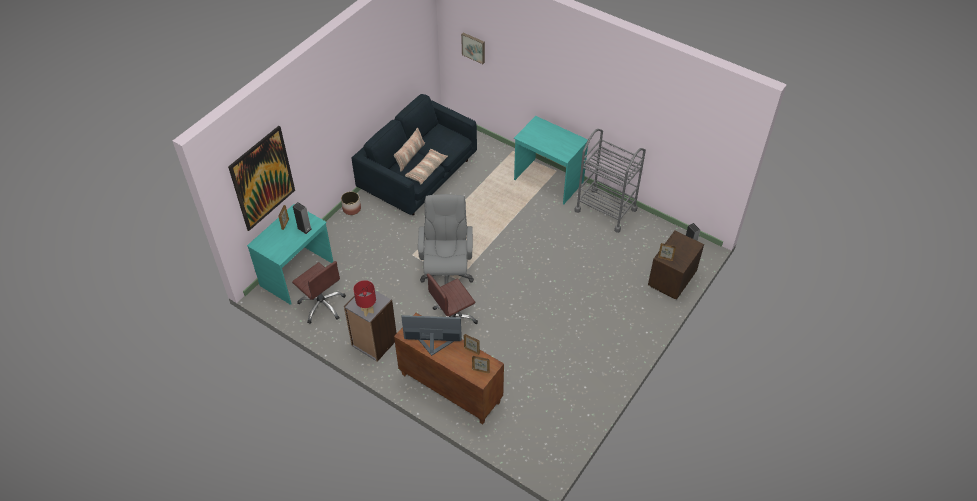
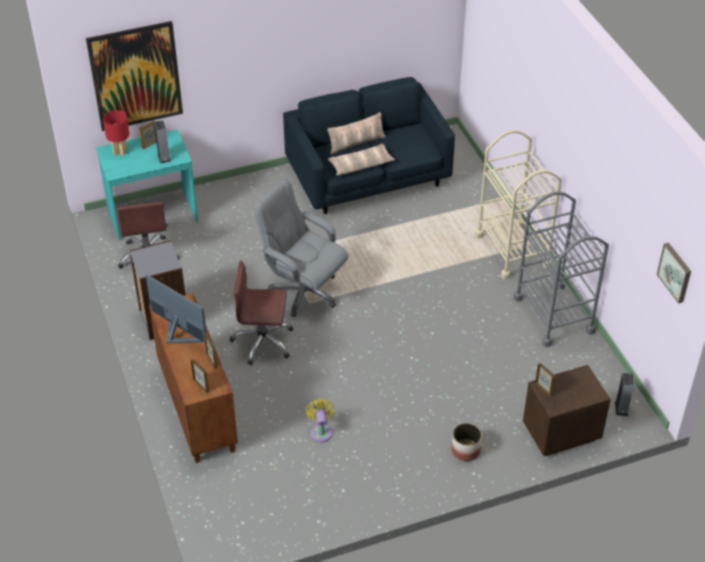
camera: 35 degrees right, 5 degrees down
(351, 209) = (266, 177): planter -> planter (465, 450)
(367, 311) = (147, 267): red table lamp -> red table lamp (120, 152)
(447, 274) = (303, 291): grey office chair -> grey office chair turned 90 degrees counterclockwise
(474, 47) = (489, 40): picture -> picture (675, 272)
(539, 358) = (321, 431): none -> yellow fan
(548, 181) = (512, 250): turquoise desk -> beige cart

